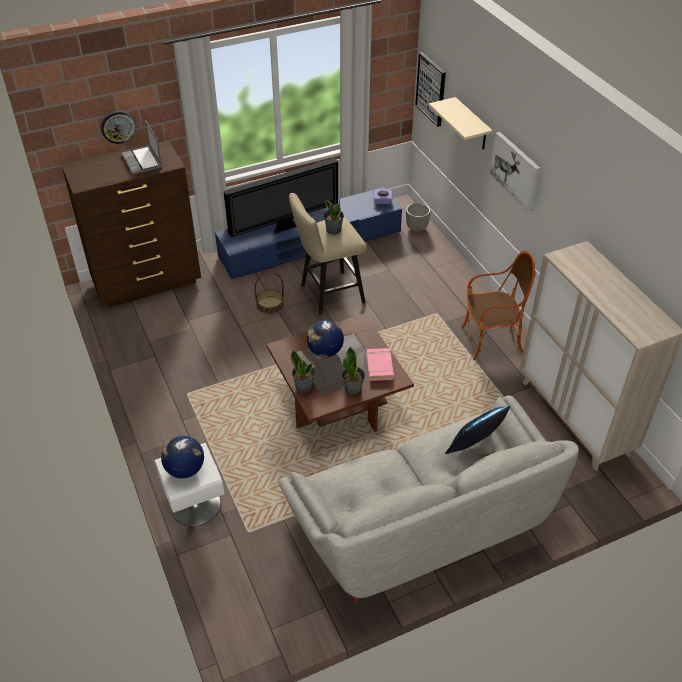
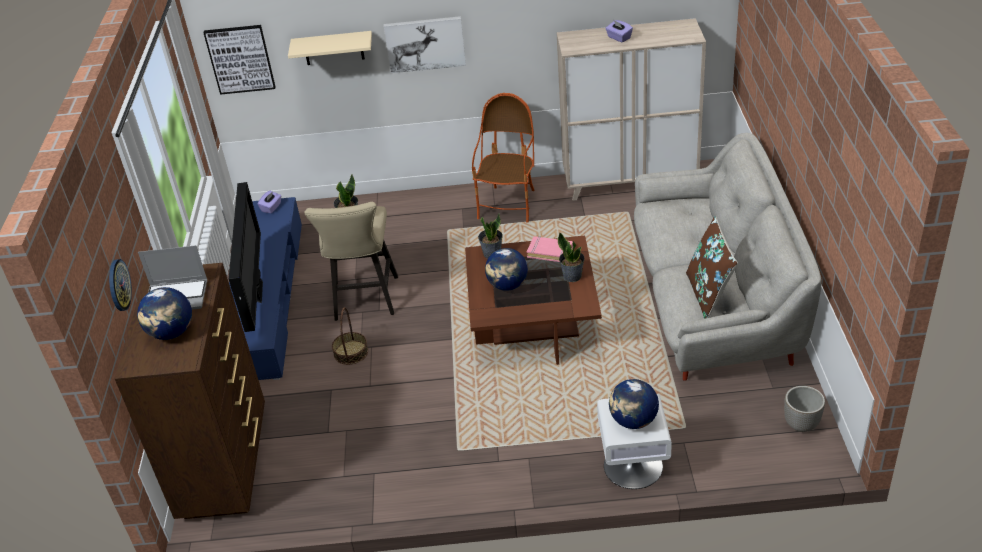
camera: 65 degrees left, 5 degrees down
(107, 171) = (172, 333): none -> globe
(304, 386) = (551, 310): potted plant -> potted plant (491, 253)
(363, 490) = (709, 294): none -> brown pillow
(416, 228) = (304, 213): planter -> planter (801, 425)
(474, 447) = (683, 216): blue pillow -> none
(603, 284) = (618, 38): none -> purple tissue box

